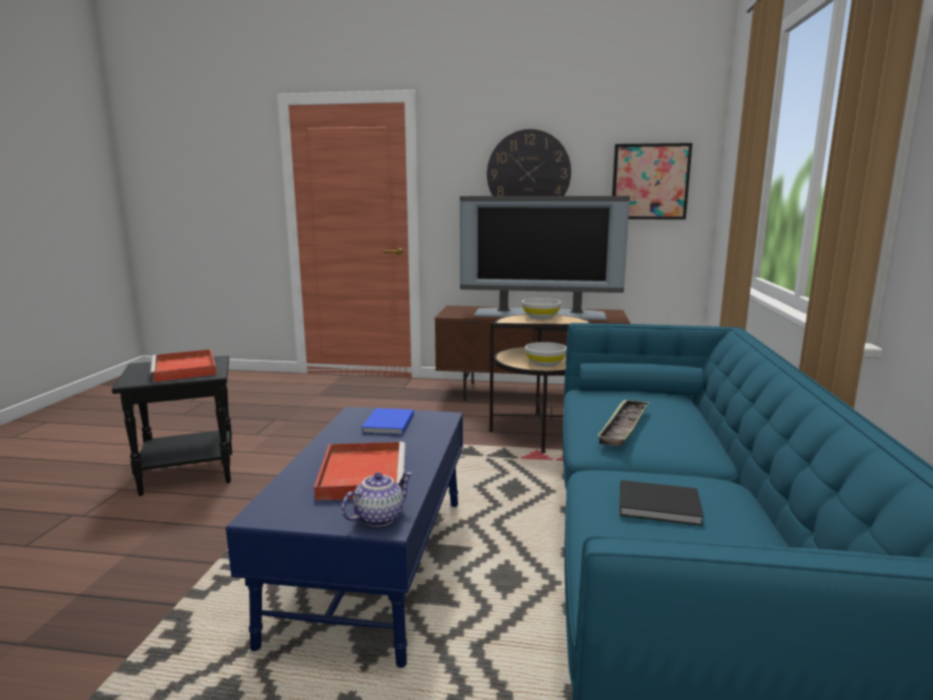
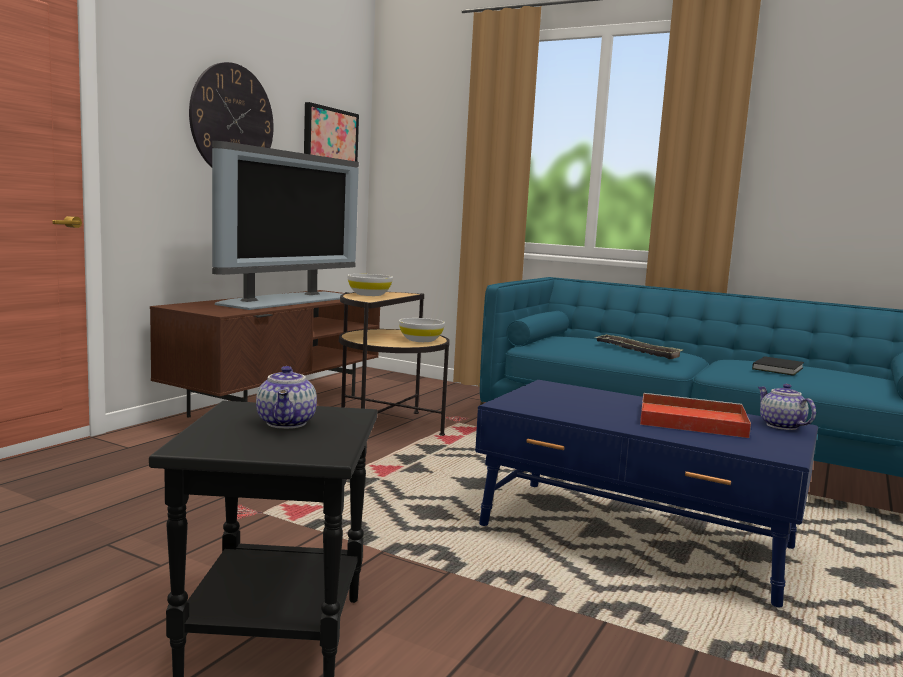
camera: 70 degrees left, 5 degrees down
(185, 369) = (287, 423): red tray -> teapot
(387, 424) = (558, 400): blue book -> none

